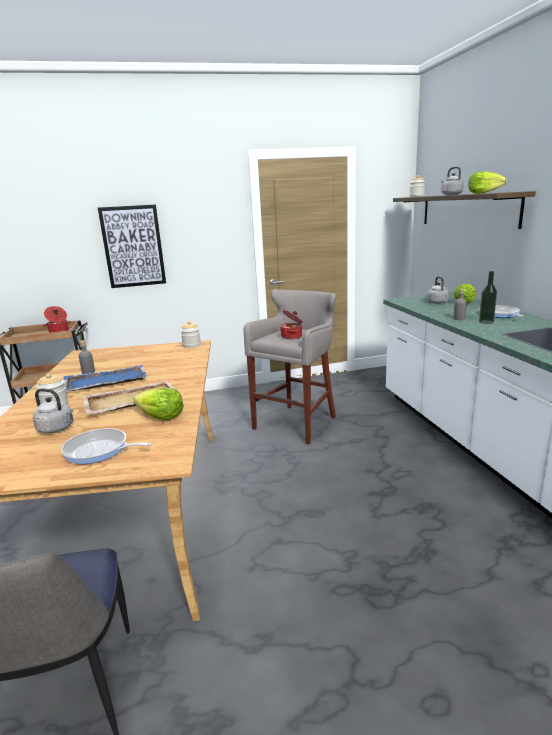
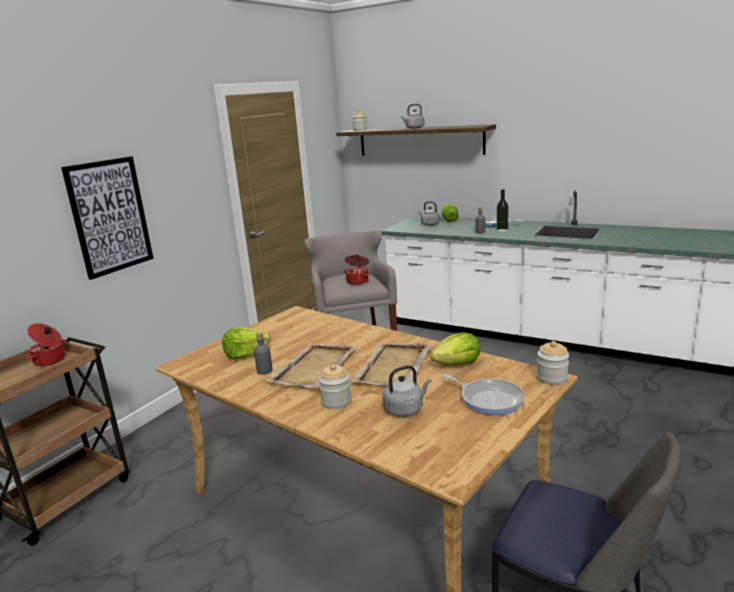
camera: 45 degrees left, 0 degrees up
(99, 450) = (489, 399): frying pan -> frying pan turned 105 degrees counterclockwise
(105, 381) = (313, 368): blue tray -> beige tray
(191, 345) = (293, 315): jar -> jar (552, 378)
(483, 193) = (454, 127): lettuce -> lettuce (245, 354)

